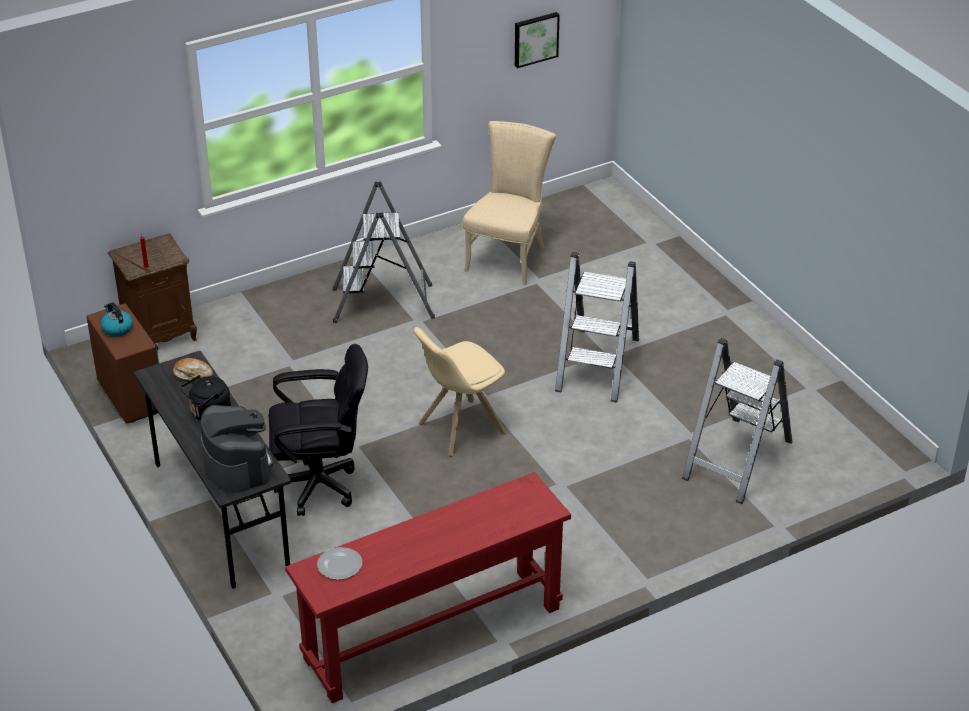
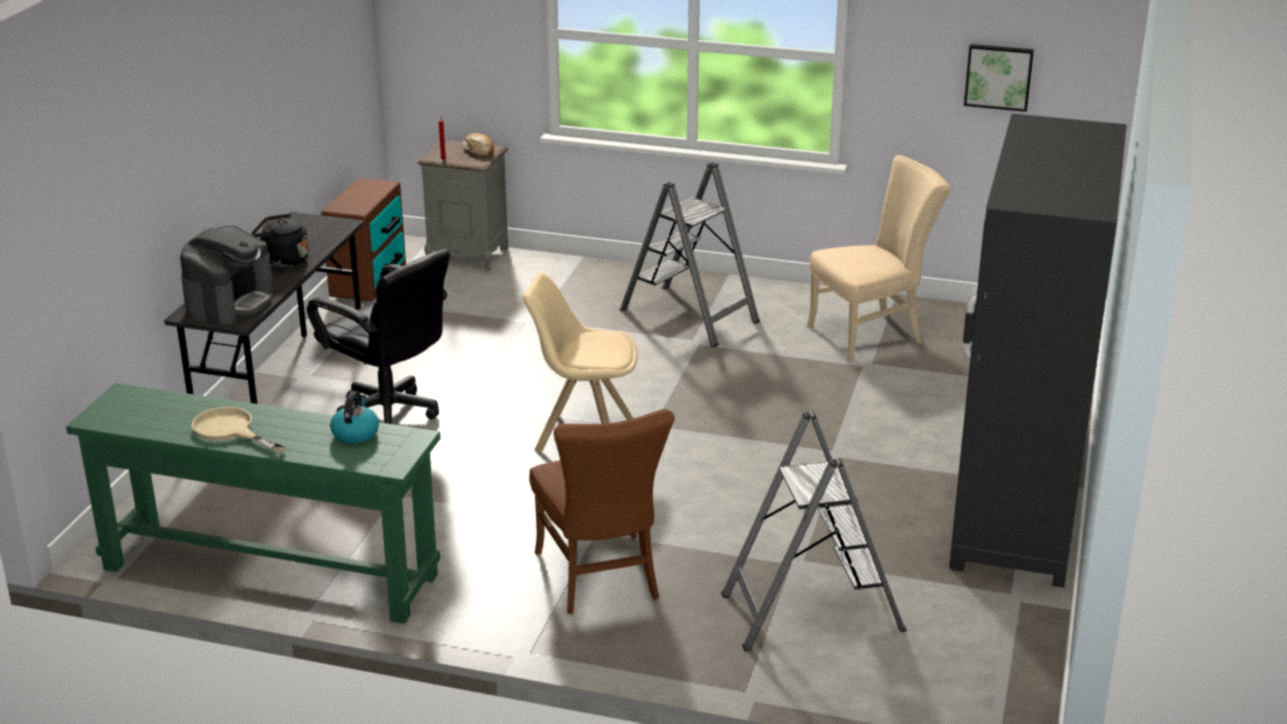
camera: 45 degrees right, 10 degrees down
(117, 328) = (360, 194): kettle -> kettle (355, 433)
(160, 336) = (468, 257): brown nightstand -> grey nightstand
(193, 374) = (326, 232): bread -> bread (479, 150)
(340, 564) = (152, 404): plate -> none
(421, 549) = (230, 431): none -> beige frying pan
(432, 633) = (270, 571): red console table -> green console table
(598, 363) = (809, 455): grey step ladder -> none
(614, 512) = (601, 579): none -> brown chair
(742, 336) = (1014, 511): none -> black cabinet

